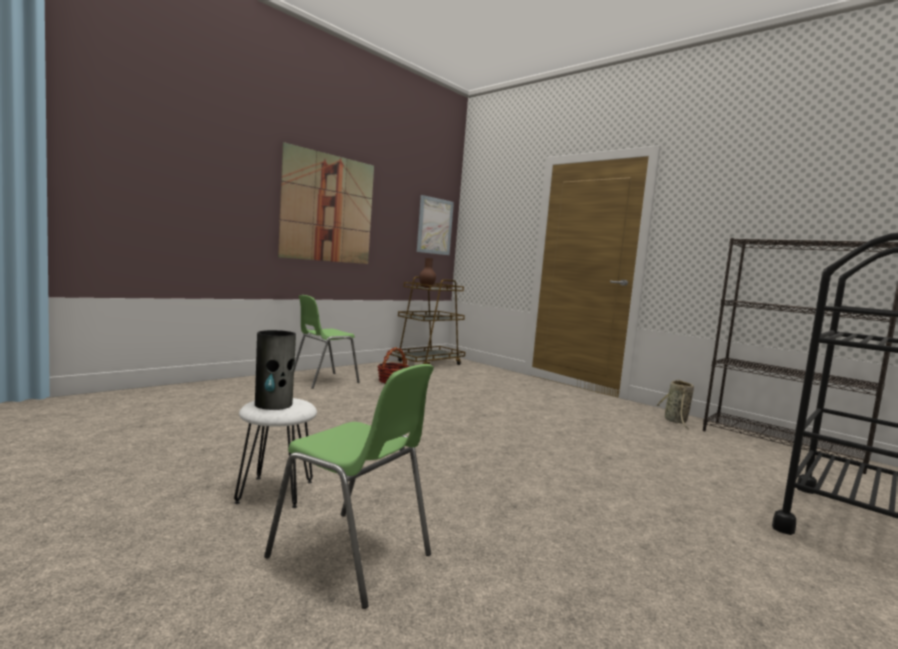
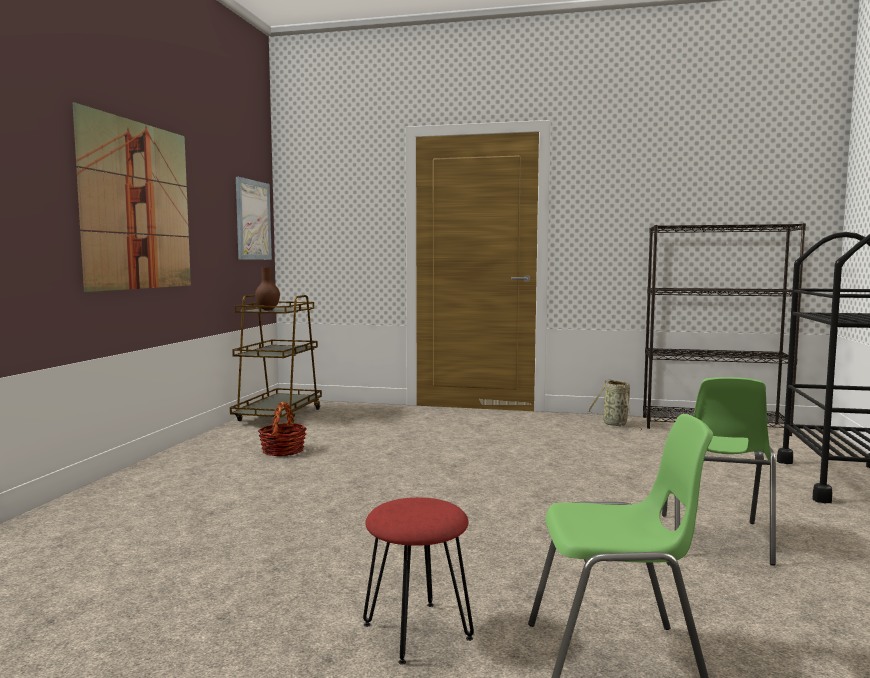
camera: 30 degrees left, 0 degrees up
(274, 404) = (415, 512): vase -> none
(275, 492) = (417, 632): white stool -> red stool
(323, 381) = (191, 473): green chair -> green chair (714, 539)

